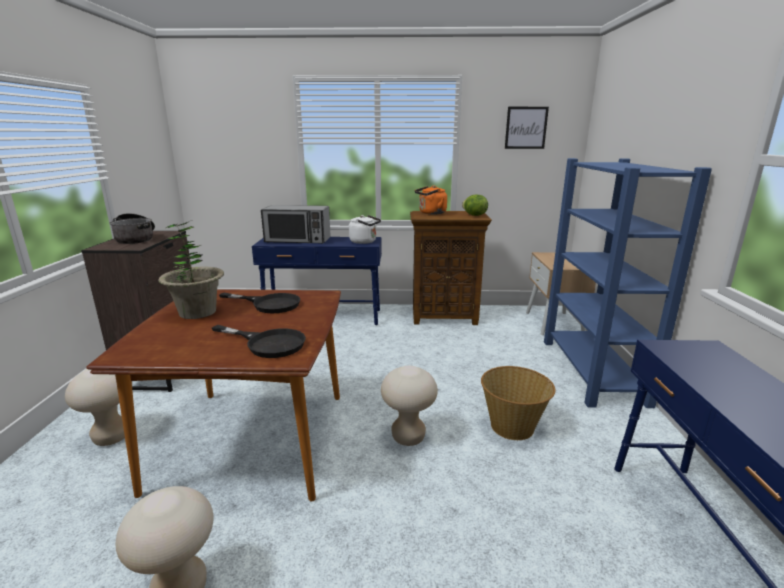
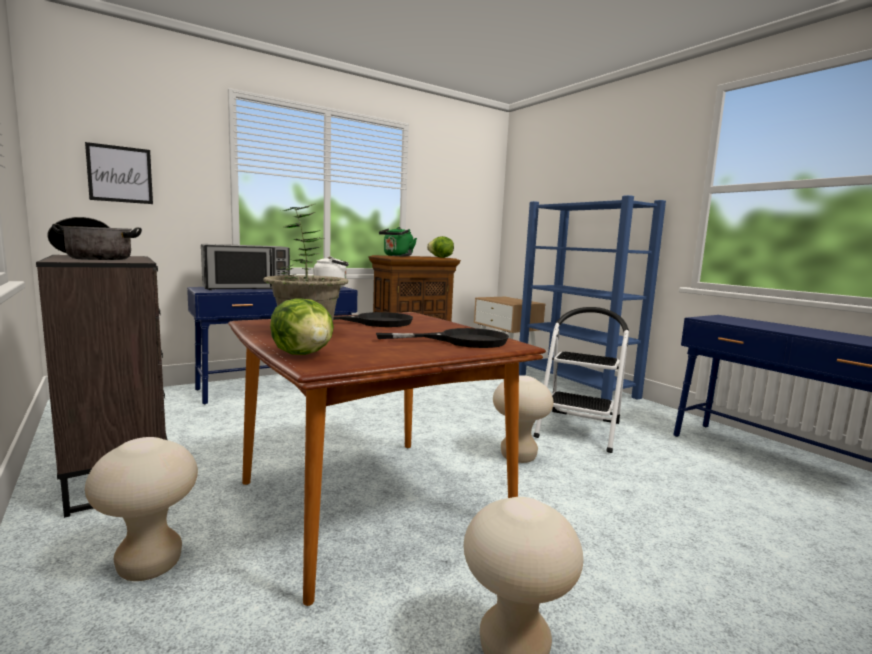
camera: 35 degrees left, 10 degrees down
(139, 340) = (304, 354): none -> lettuce
(431, 213) = (397, 256): orange kettle -> green kettle
(512, 426) = (579, 429): basket -> step ladder
(526, 128) = (460, 181): picture -> picture (120, 174)

